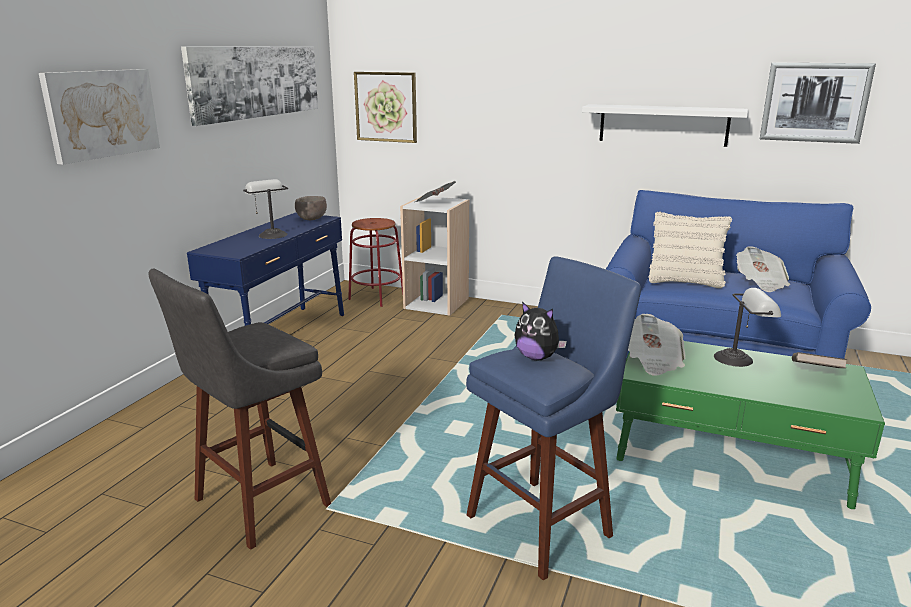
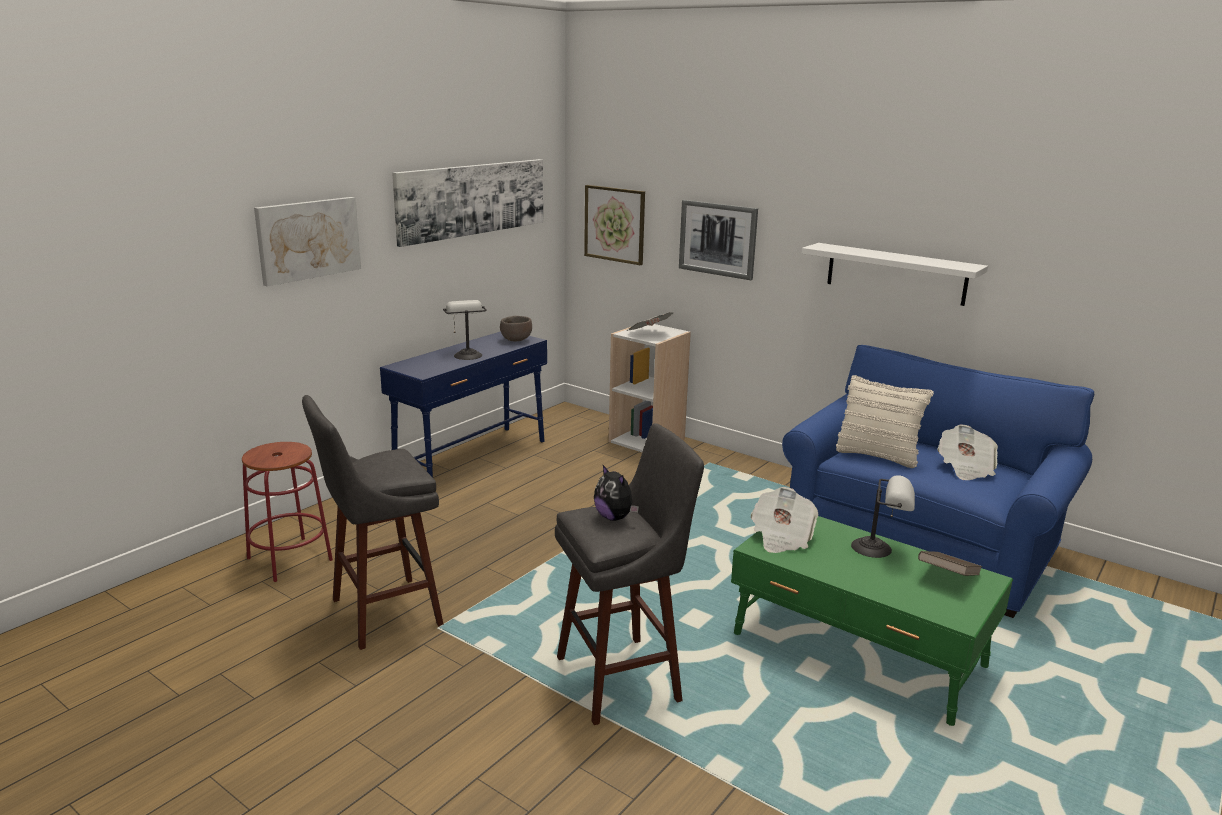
camera: 15 degrees right, 0 degrees up
(376, 297) = (588, 425): red stool -> red stool (290, 559)
(543, 524) = (623, 678): blue stool -> grey stool
(814, 102) = (1063, 266): picture -> picture (717, 239)

